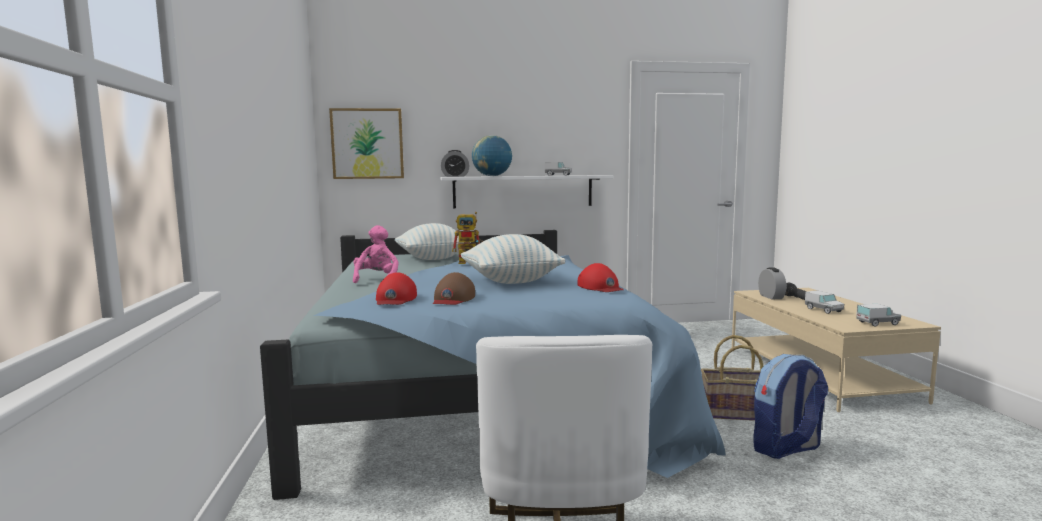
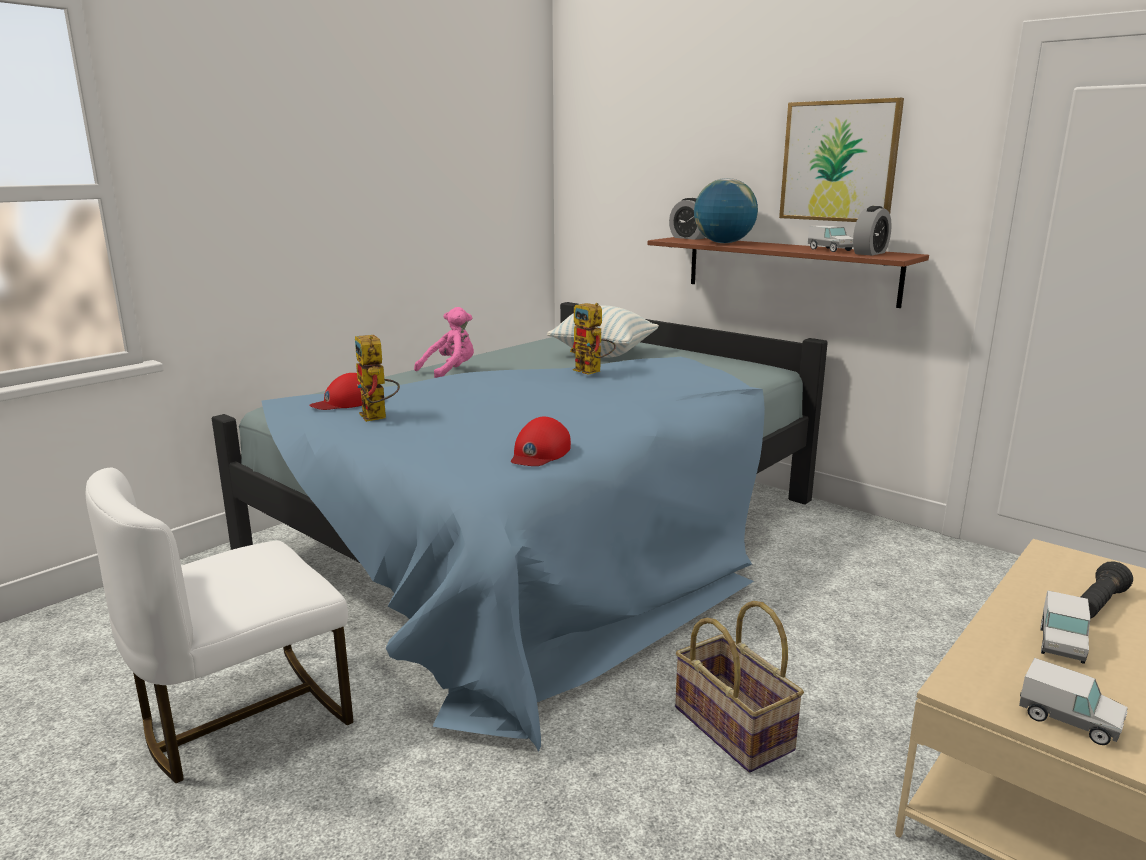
camera: 50 degrees right, 10 degrees up
(367, 144) = (601, 184): picture -> picture (839, 161)
(453, 299) = (378, 417): brown cap -> toy robot
(511, 281) = (506, 412): pillow -> none
(523, 191) = (789, 269): white shelf -> brown shelf
(771, 297) = (1059, 577): alarm clock -> alarm clock (870, 253)
(786, 449) = (658, 808): backpack -> none

